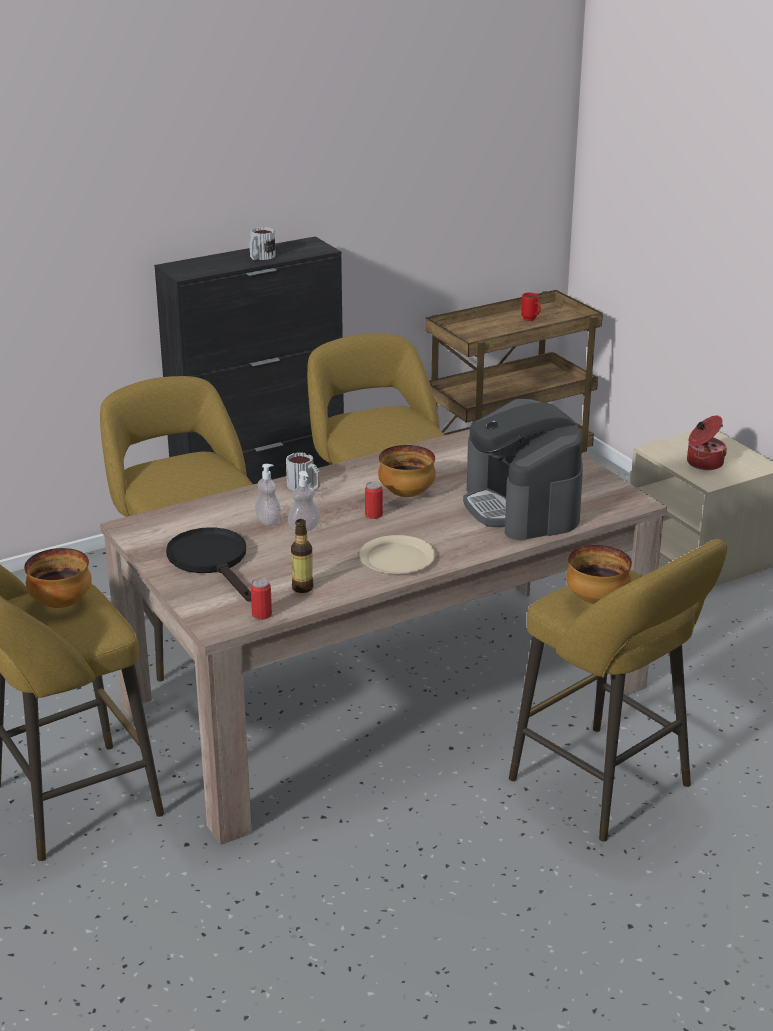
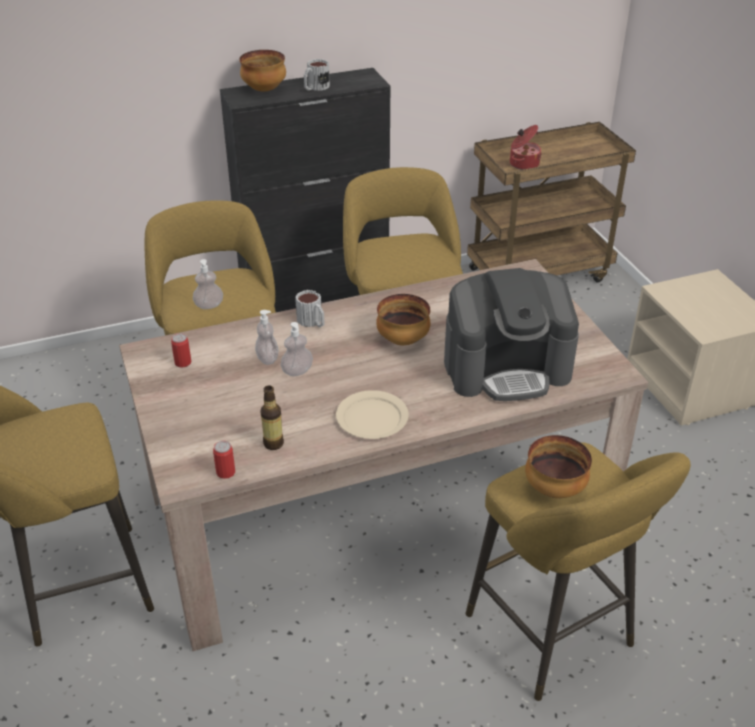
camera: 10 degrees right, 10 degrees up
(62, 603) = (58, 431): bowl -> bowl (265, 90)
(182, 485) = (209, 305): none -> soap dispenser
(212, 561) = (202, 401): black frying pan -> none
(373, 515) = (365, 362): can -> can (183, 362)
(522, 507) = (507, 368): coffee machine -> coffee machine turned 90 degrees counterclockwise
(531, 320) = (571, 150): red mug -> none
(703, 463) = (704, 310): cooking pot -> cooking pot (523, 164)

